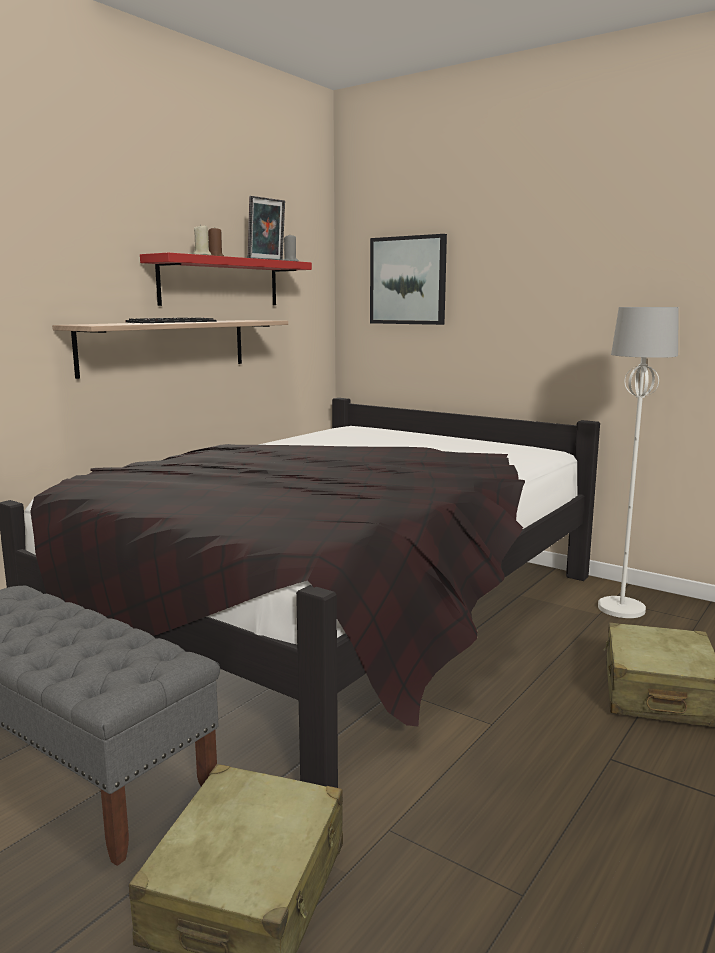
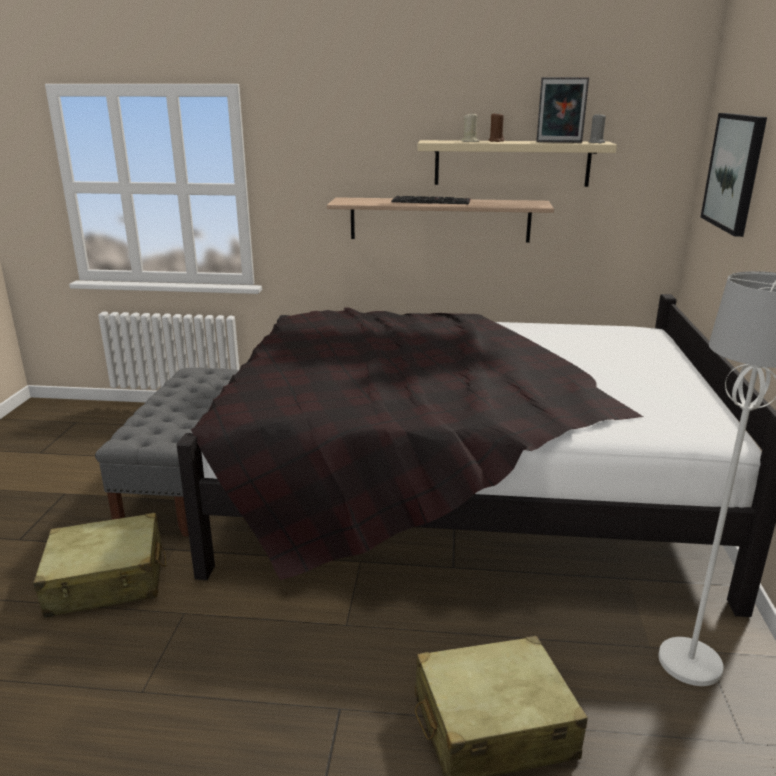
camera: 60 degrees right, 10 degrees up
(220, 282) = (512, 163): red shelf -> beige shelf

